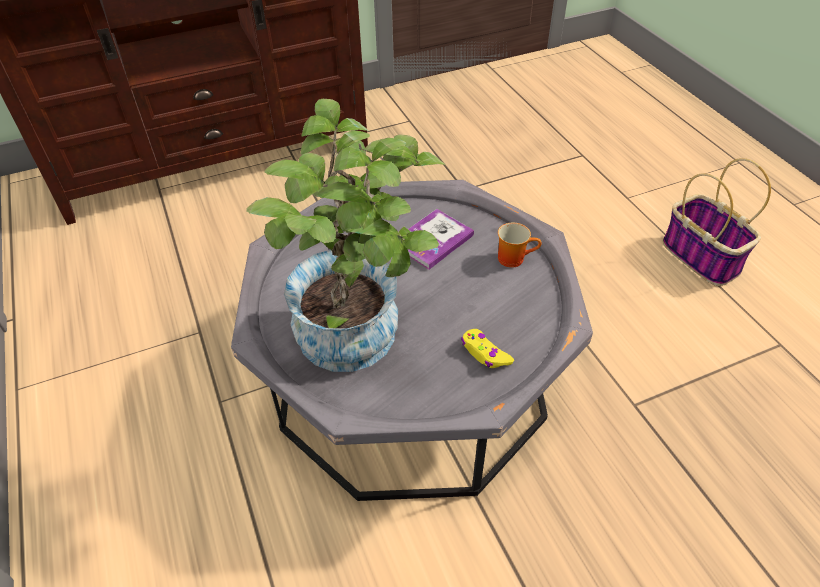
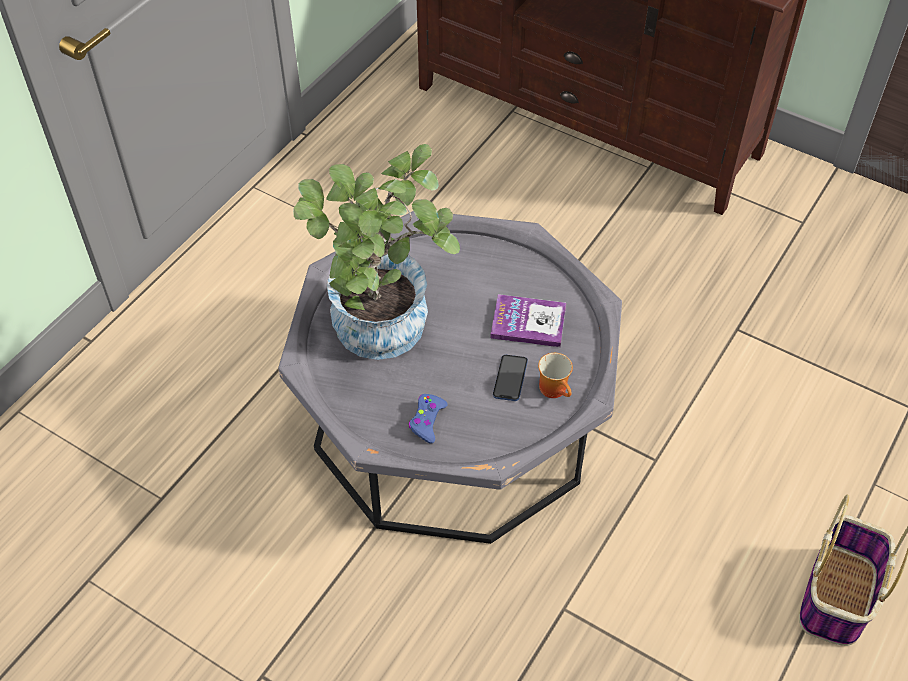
camera: 55 degrees right, 5 degrees up
(481, 278) = (510, 378): none -> phone
(485, 353) = (427, 421): yellow game controller -> blue game controller

